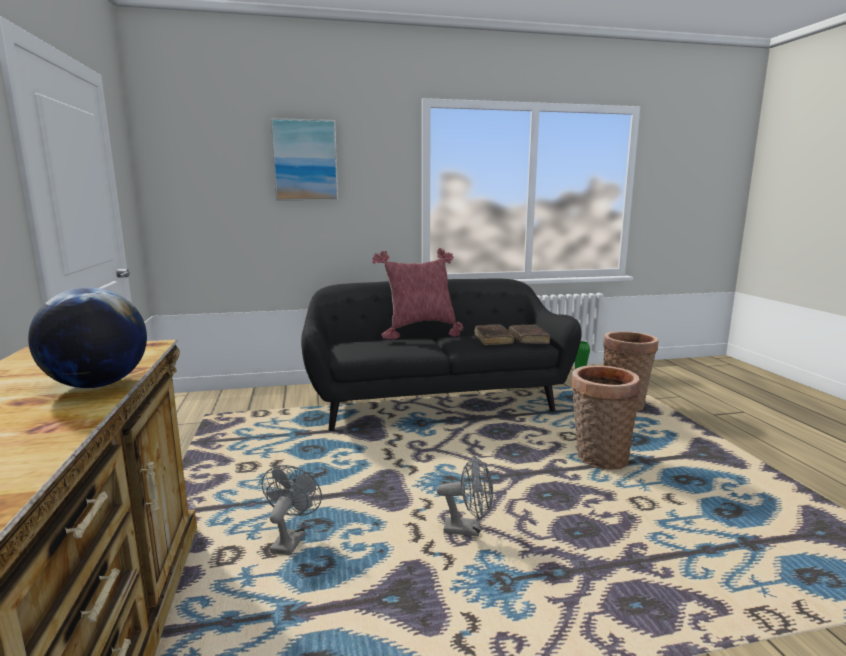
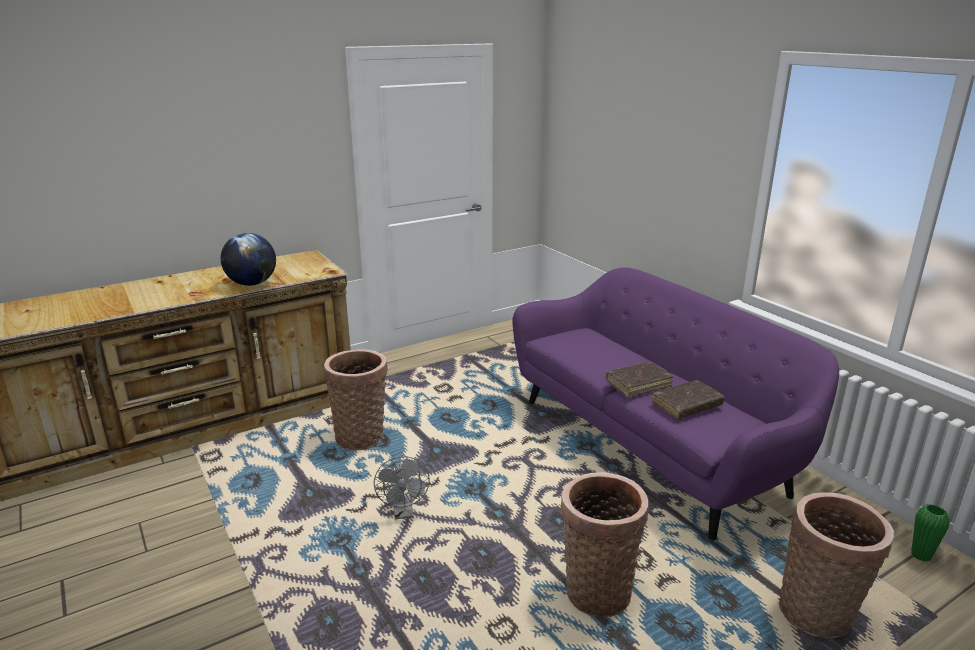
camera: 70 degrees right, 10 degrees up
(290, 539) = (361, 436): grey fan -> basket
(305, 160) = (652, 122): picture -> none
(418, 336) = (656, 361): red pillow -> none
(435, 402) = (650, 444): black sofa -> purple sofa
(528, 339) = (719, 429): brown book -> brown book (638, 384)

